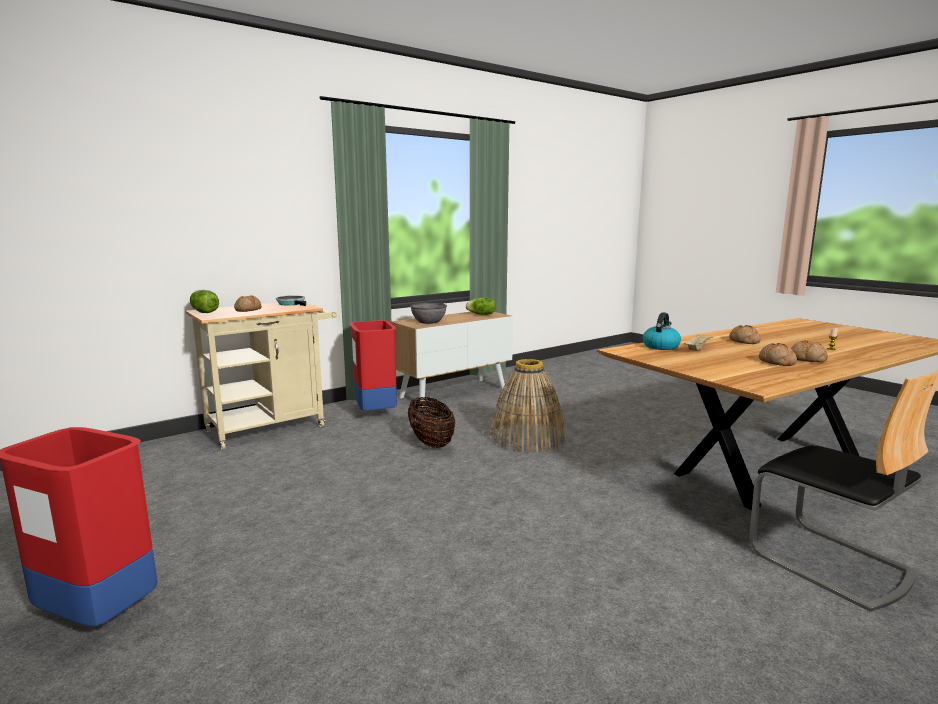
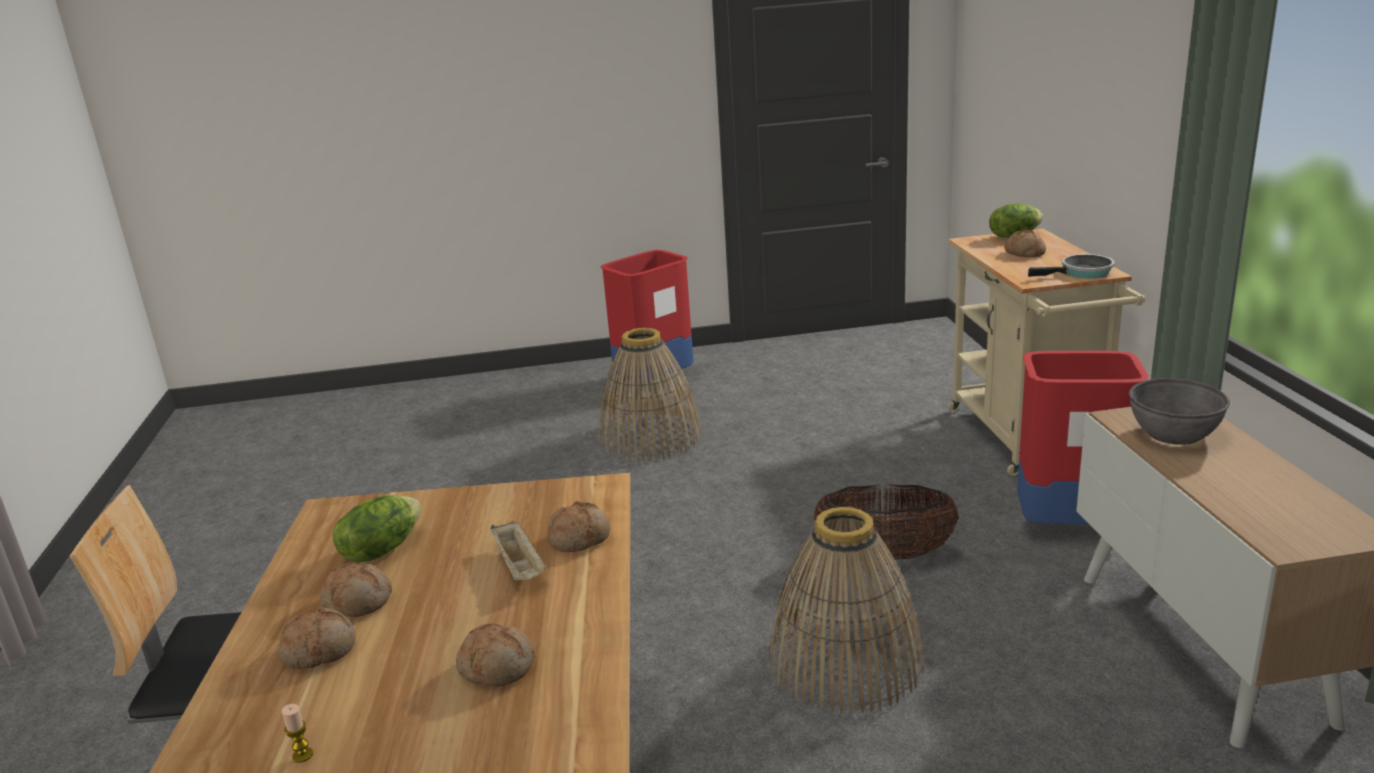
camera: 120 degrees right, 10 degrees up
(278, 566) = (650, 437): none -> basket
(481, 314) = (1291, 518): lettuce -> lettuce (381, 550)
(660, 346) = (579, 538): kettle -> bread

